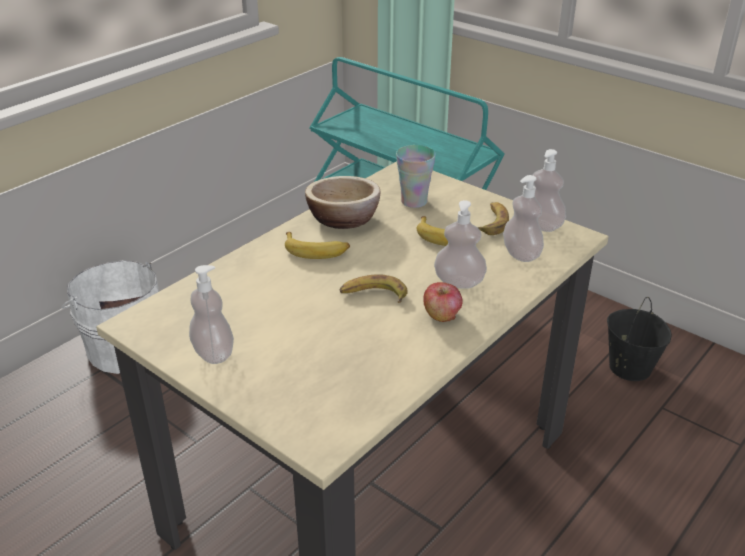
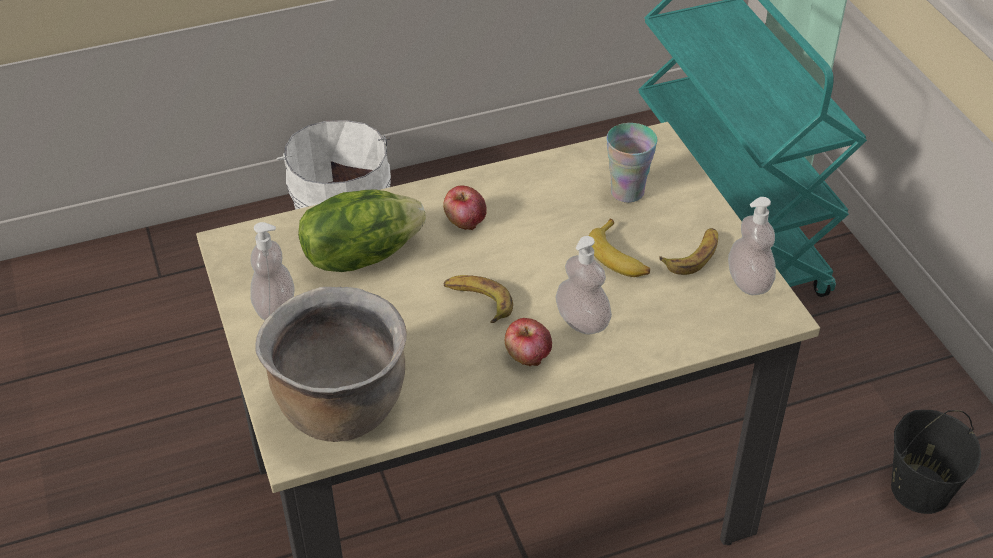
camera: 30 degrees right, 10 degrees up
(254, 296) = (360, 255): none -> lettuce
(316, 250) = (465, 221): banana -> apple
(331, 401) = (340, 407): none -> brown cooking pot
(343, 219) = (527, 188): bowl -> none
(521, 254) = (686, 312): soap dispenser -> none

